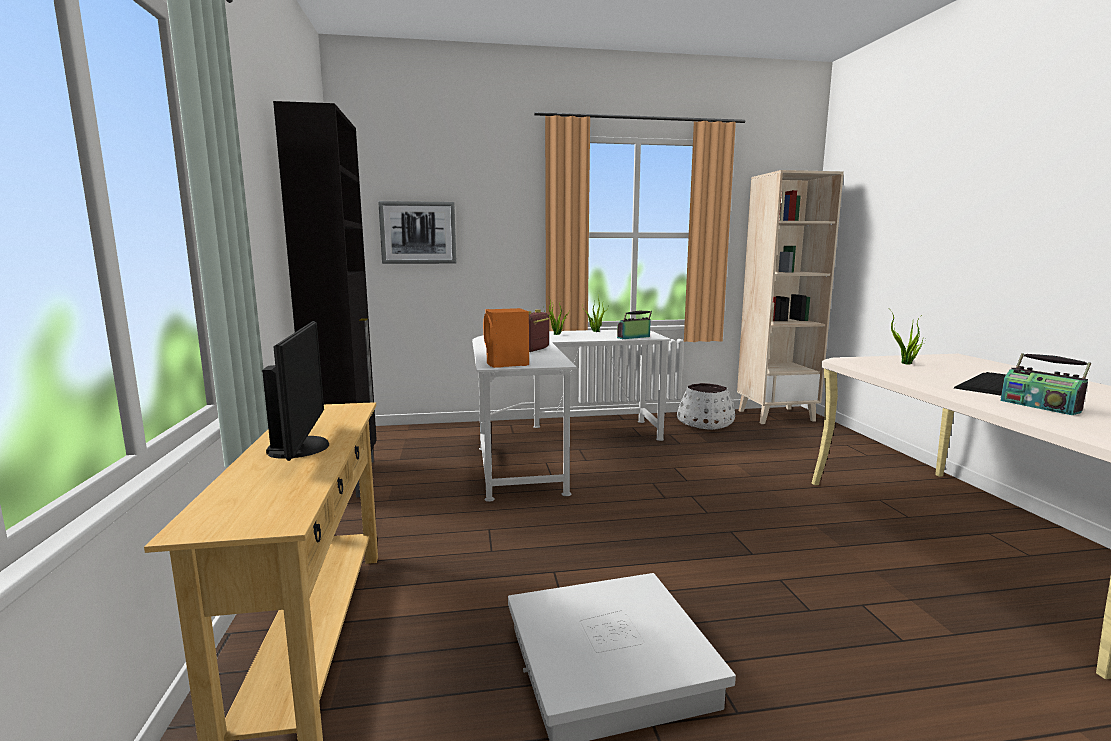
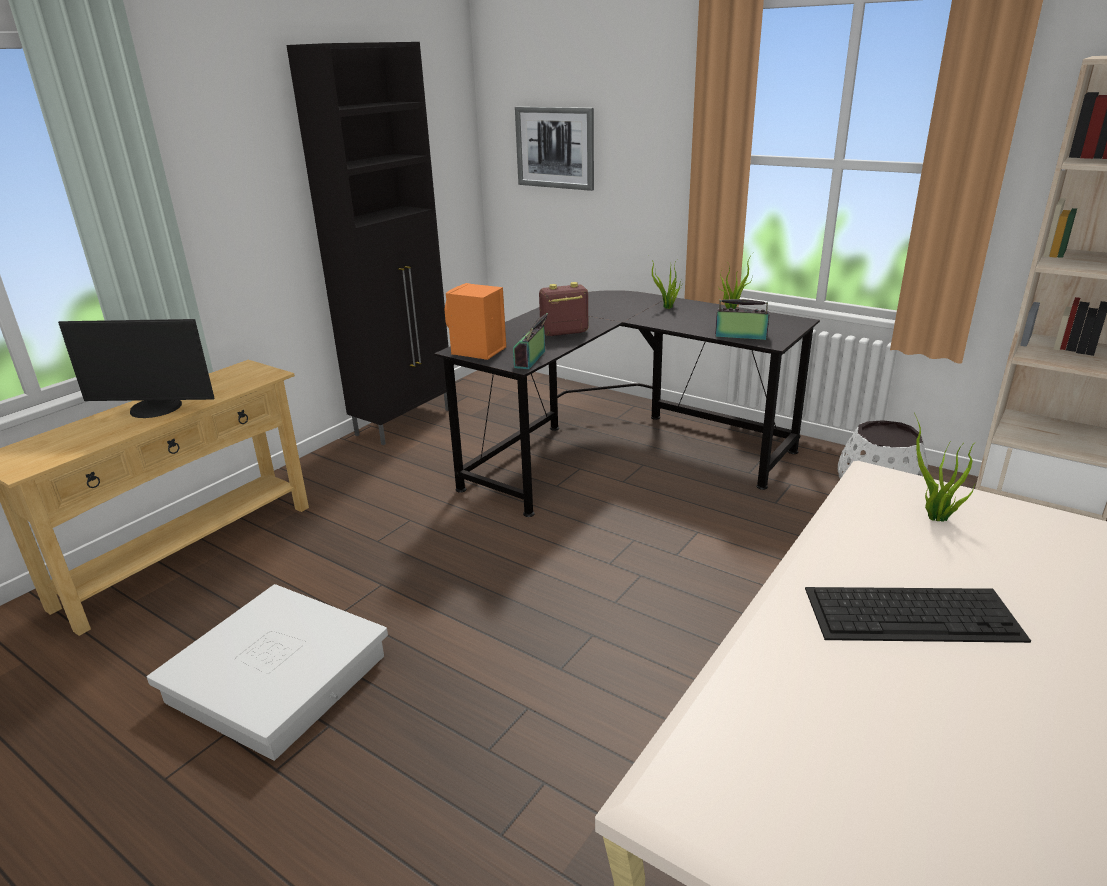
camera: 45 degrees right, 15 degrees up
(301, 448) = (154, 409): monitor -> monitor turned 60 degrees clockwise
(553, 447) = (621, 452): white desk -> black desk
(1040, 406) = (795, 677): radio -> radio (531, 359)

